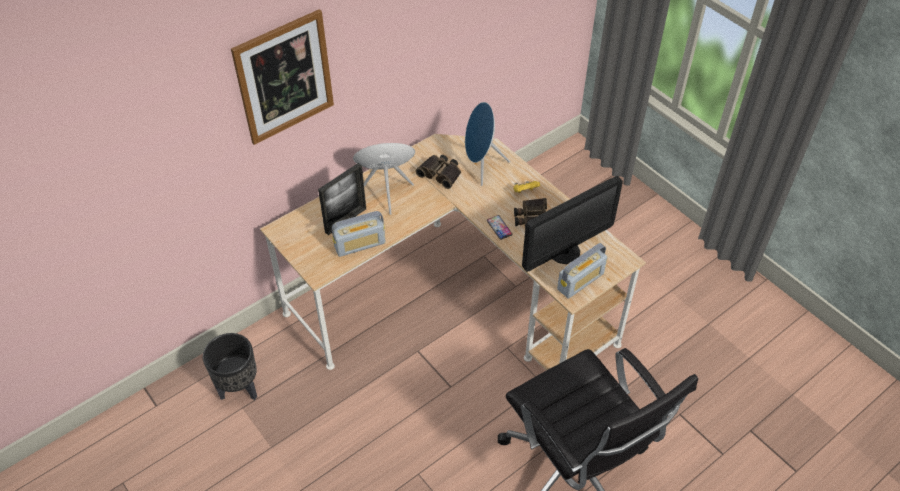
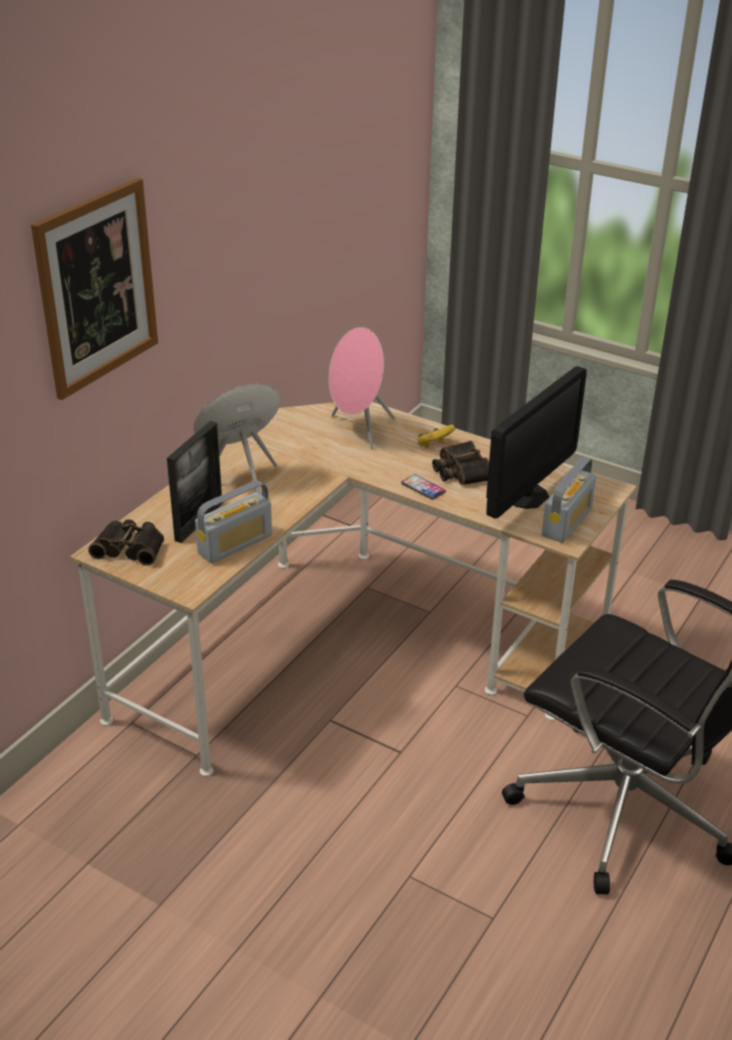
camera: 20 degrees left, 15 degrees down
(240, 389) = (72, 838): black planter -> none
(441, 173) = (308, 447): binoculars -> binoculars (131, 548)
(481, 166) = (359, 430): blue speaker -> pink speaker

